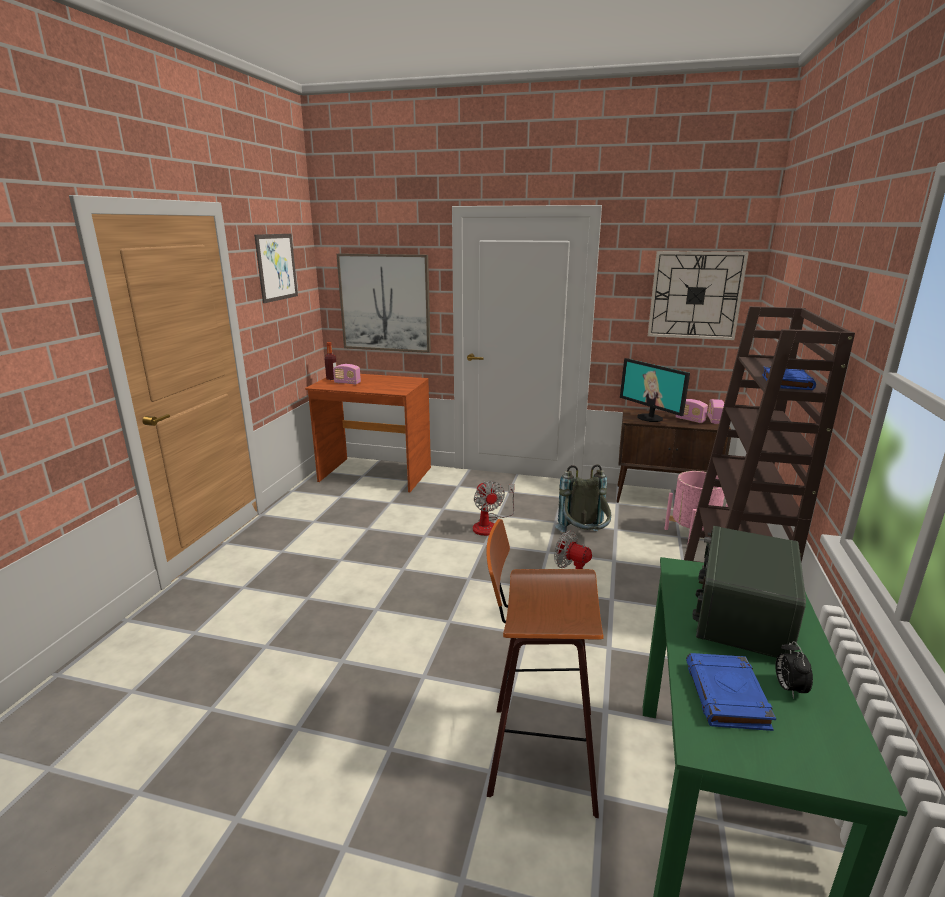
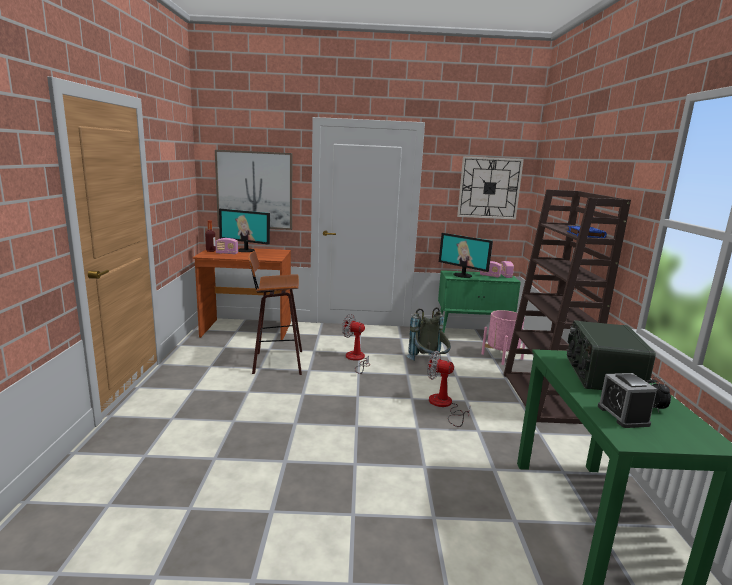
camera: 15 degrees left, 5 degrees down
(276, 267) = (172, 156): picture -> none
(373, 378) = (245, 250): none -> monitor
(490, 525) = (356, 359): fan -> fan turned 150 degrees clockwise
(538, 753) = (461, 501): stool -> stool (276, 362)
(665, 499) = (473, 335): brown cabinet -> green cabinet
(727, 696) = (623, 415): blue book -> alarm clock

